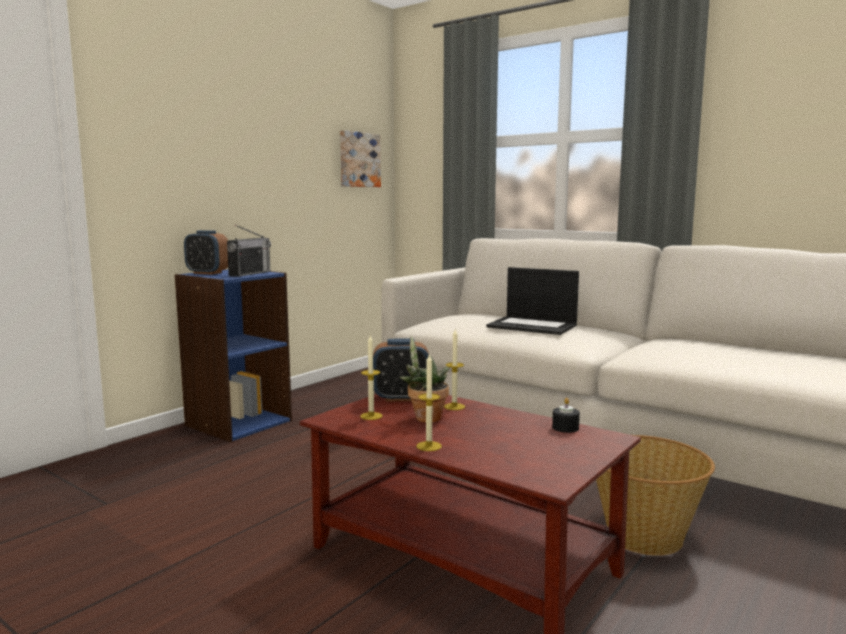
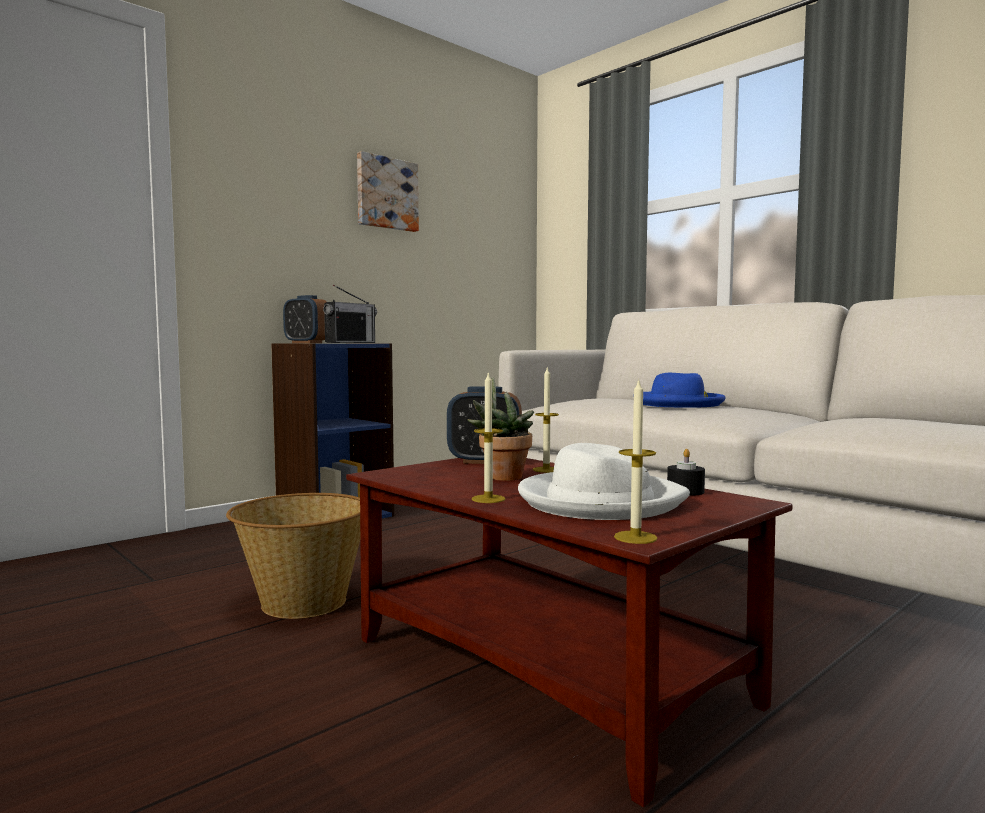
camera: 10 degrees right, 5 degrees down
(358, 160) = (493, 237): picture -> picture (386, 193)
(371, 416) = (435, 473): candle -> candle (635, 537)
(509, 444) = (599, 501): none -> white hat
(533, 326) = (678, 404): laptop -> blue hat
(643, 536) = (808, 662): basket -> basket (302, 602)

